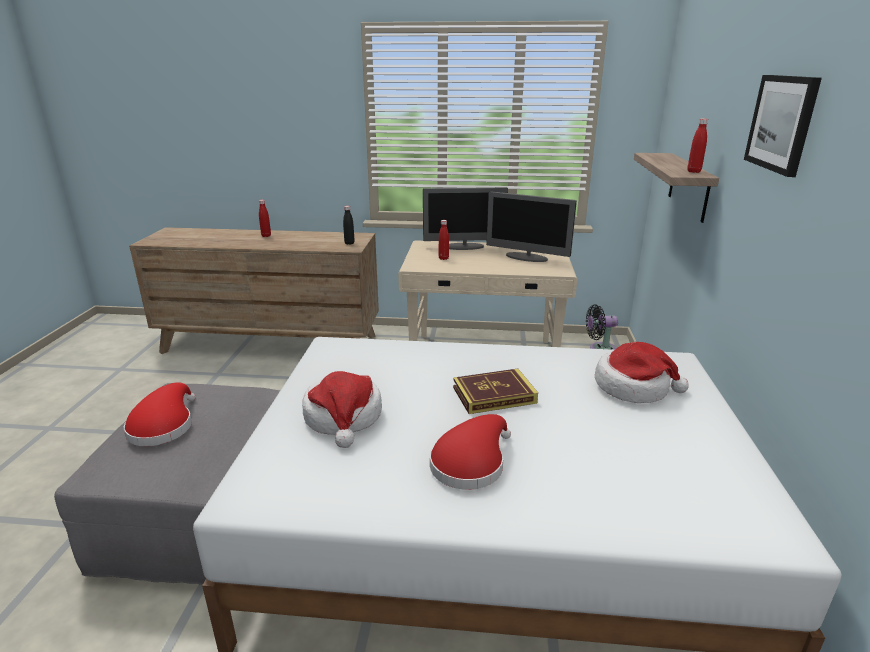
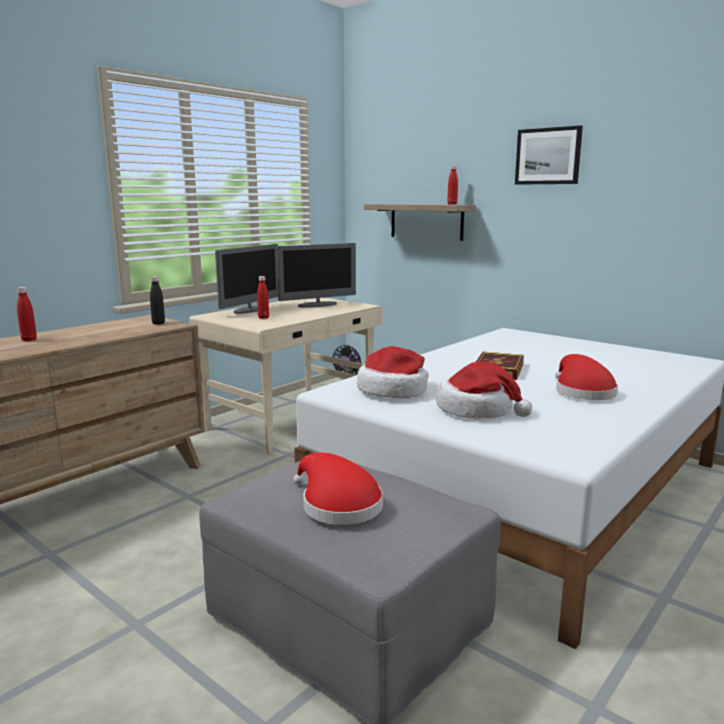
camera: 55 degrees left, 10 degrees down
(633, 387) = (530, 344): hat -> hat (393, 391)

